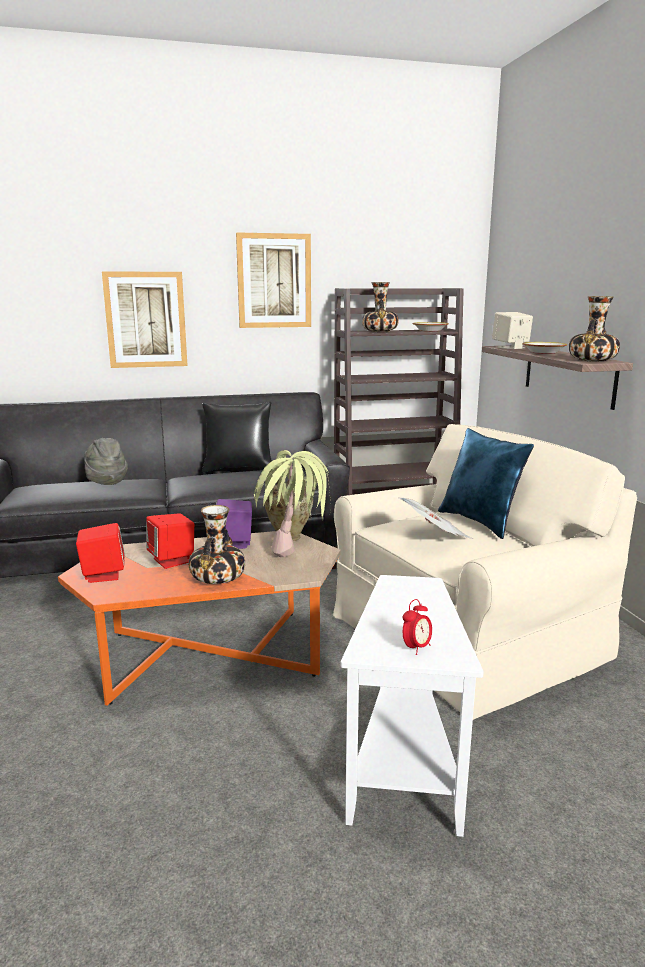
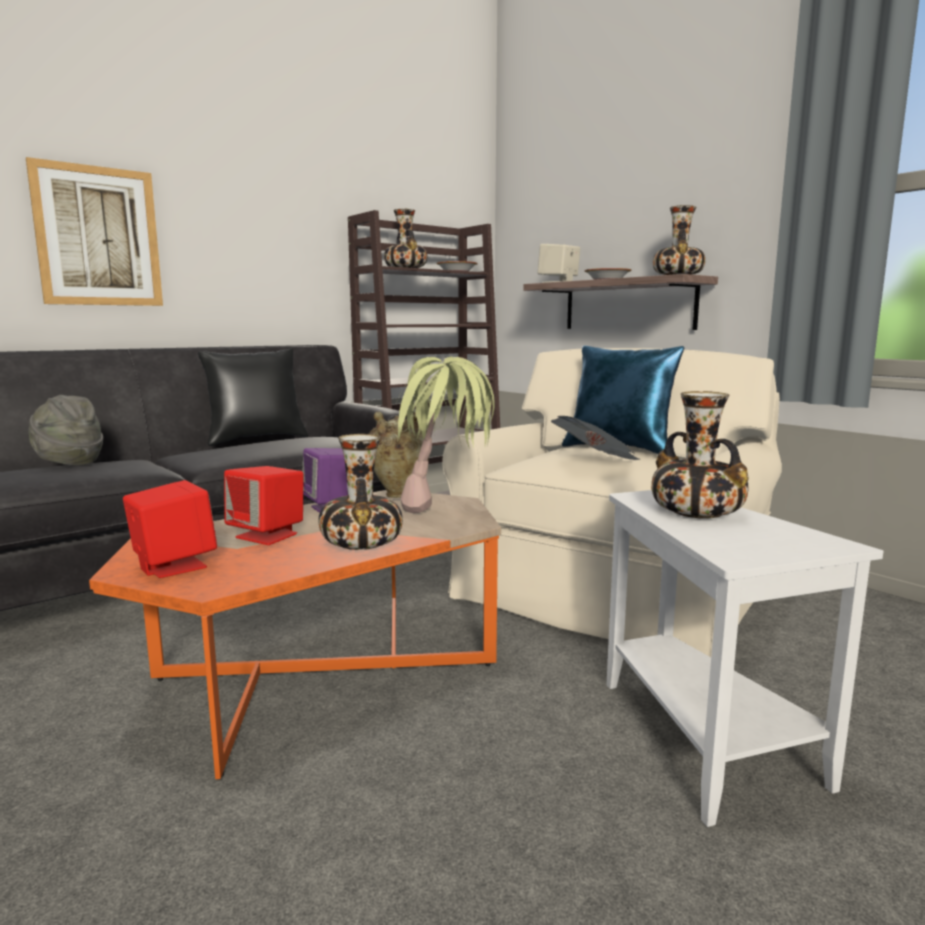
camera: 25 degrees left, 5 degrees down
(274, 281) = (274, 201): picture -> none
(412, 606) = (698, 512): none -> vase
(416, 648) = (778, 543): alarm clock -> none

